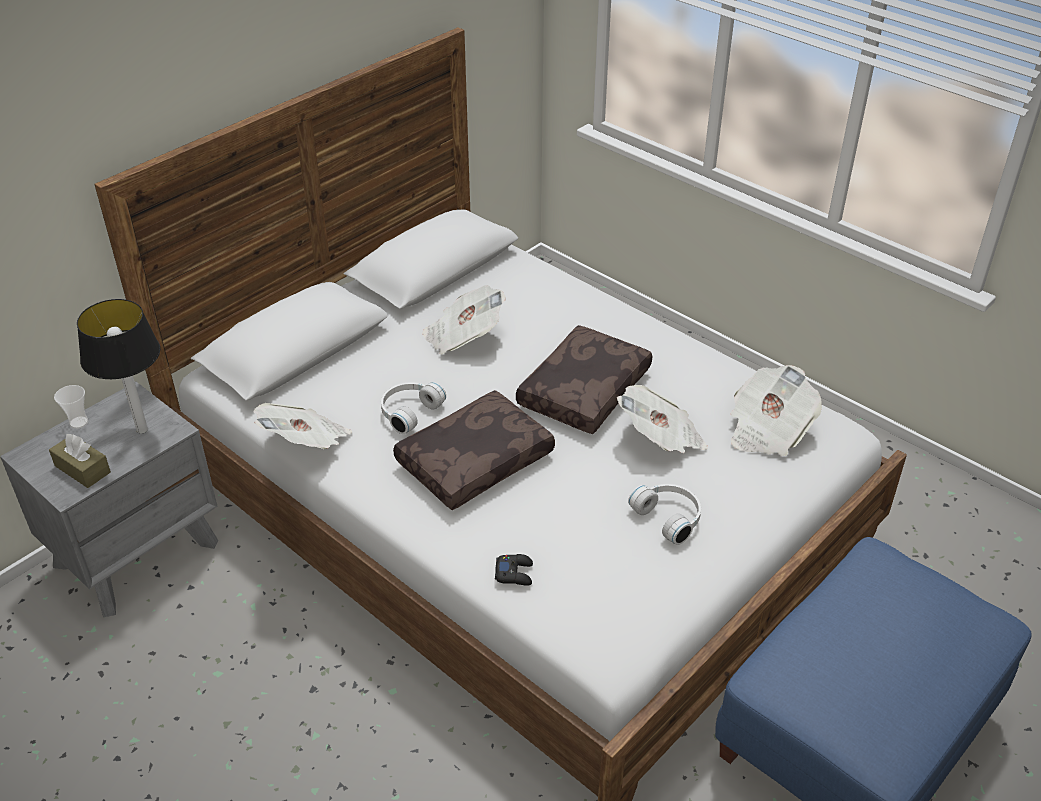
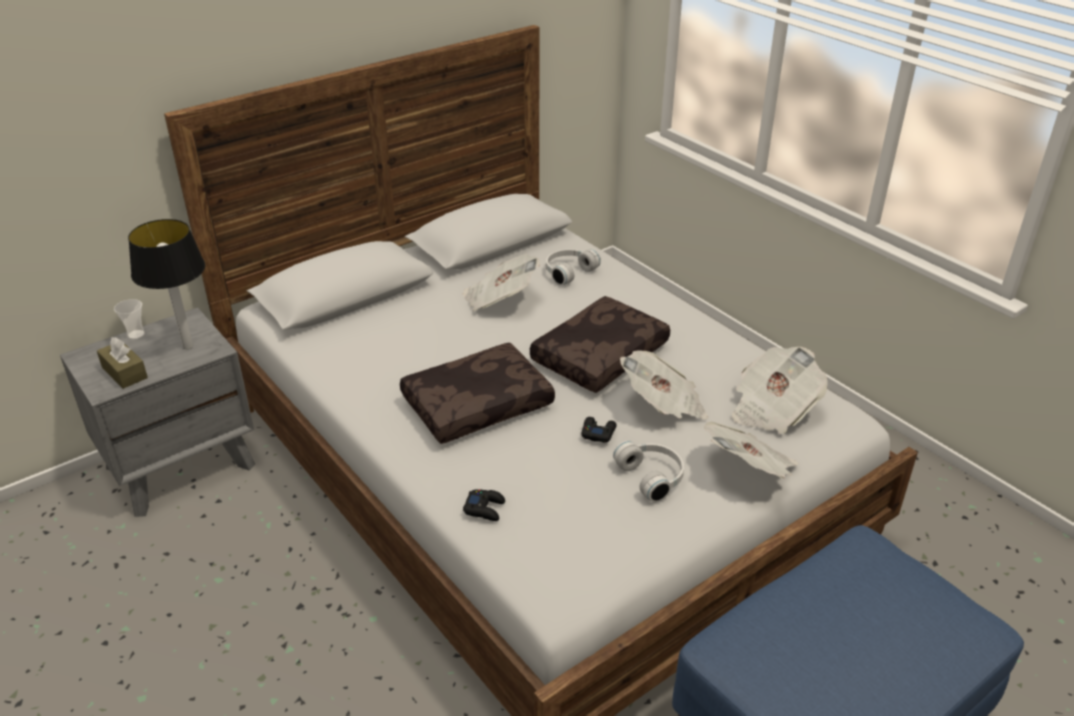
camera: 10 degrees right, 5 degrees down
(306, 443) = (327, 372): newspaper -> newspaper (750, 469)
(408, 412) = (429, 356): white headphones -> white headphones (567, 272)
(604, 477) = (598, 432): none -> black game controller

